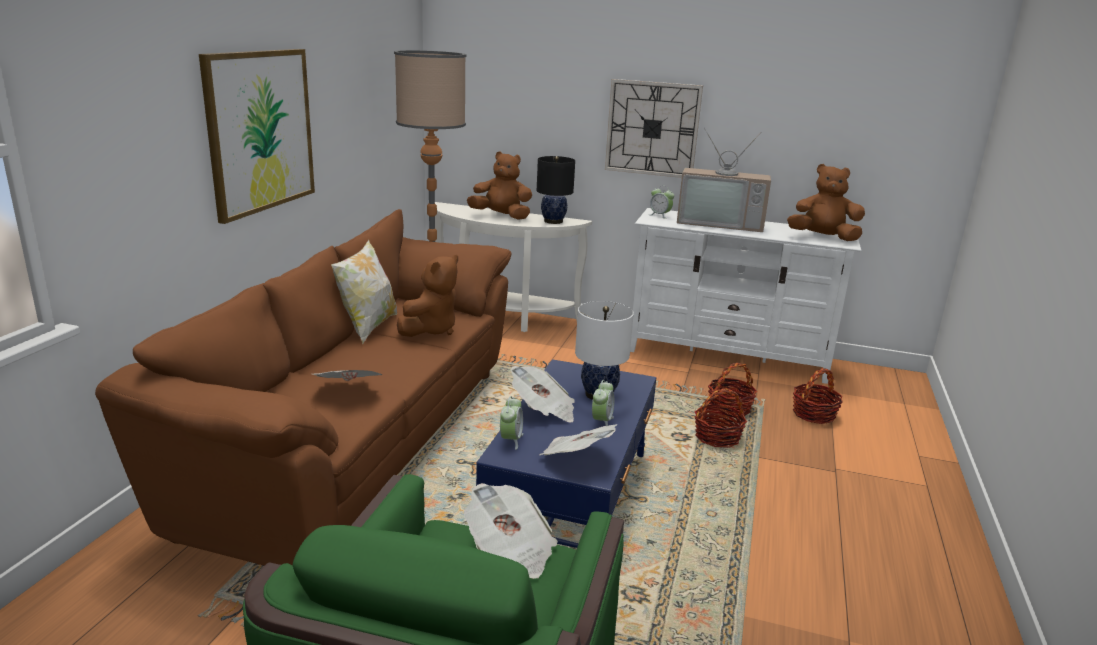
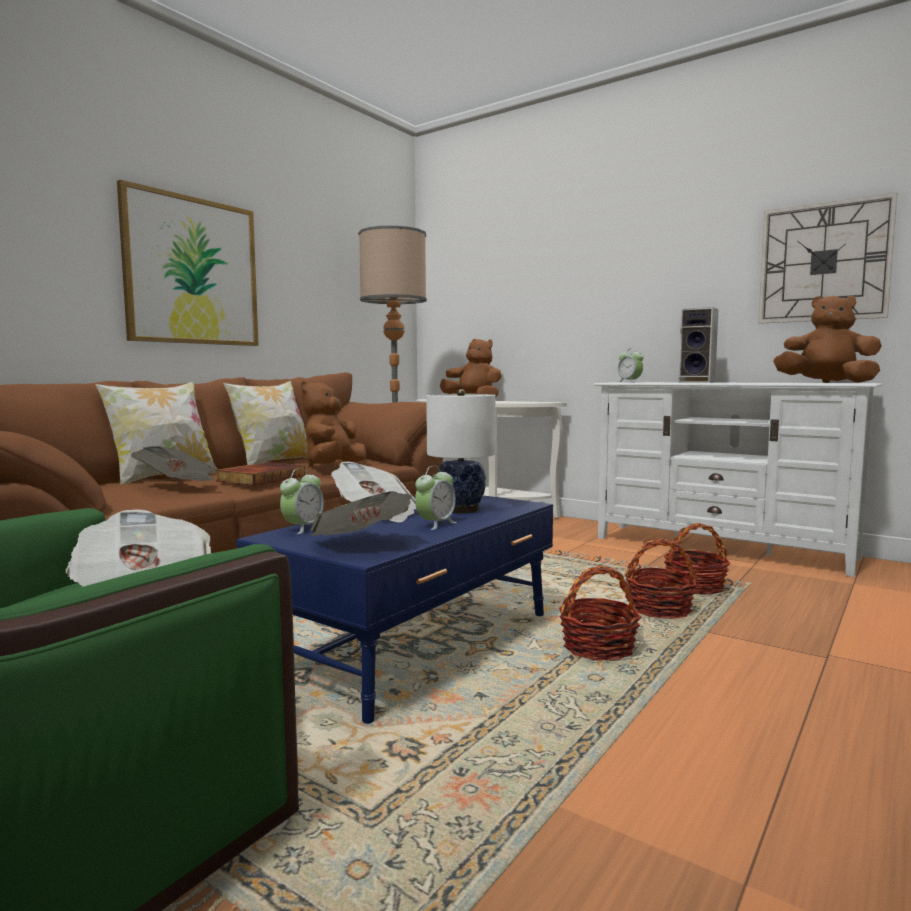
camera: 20 degrees right, 15 degrees down
(304, 371) = (163, 477): none -> pillow
(397, 364) = (260, 478): none -> book
(431, 329) = (333, 467): brown plush toy -> brown plush toy turned 150 degrees clockwise
(553, 221) = (523, 402): black table lamp -> none
(652, 128) = (624, 296): wall clock -> wall clock (824, 262)
(720, 223) = (698, 382): television -> speaker
(814, 414) = (819, 601): basket -> basket (598, 647)

